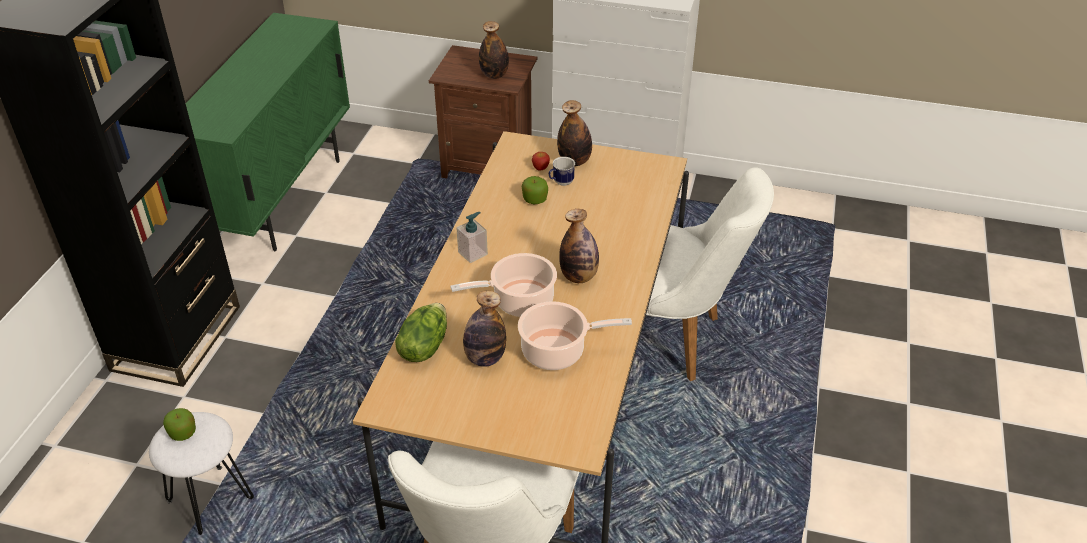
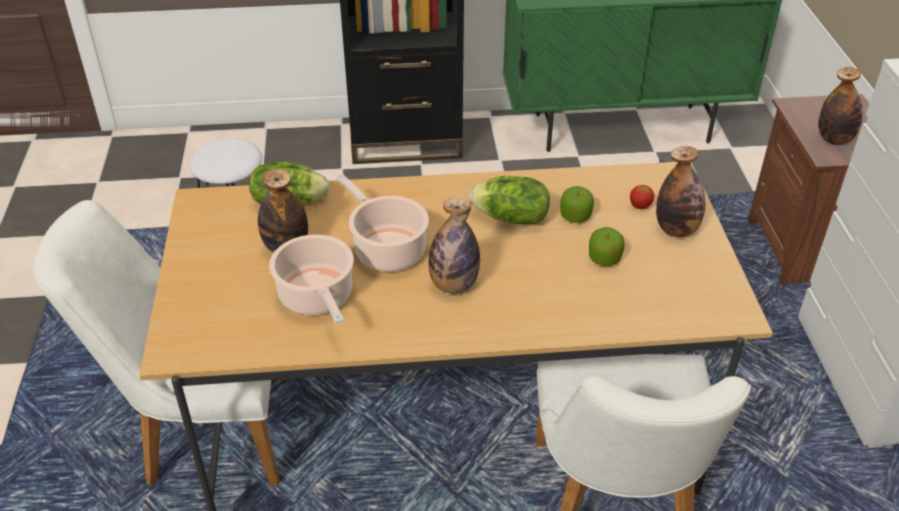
camera: 70 degrees right, 0 degrees up
(183, 433) = (228, 149): apple -> apple (604, 258)
(473, 253) = (449, 196): soap dispenser -> none
(519, 230) = (511, 218): none -> lettuce
(560, 183) = (623, 229): mug -> none

